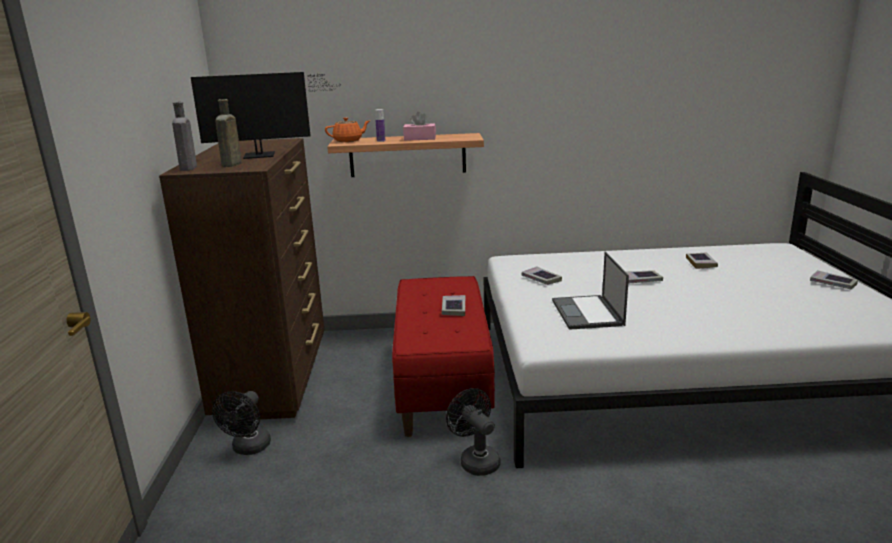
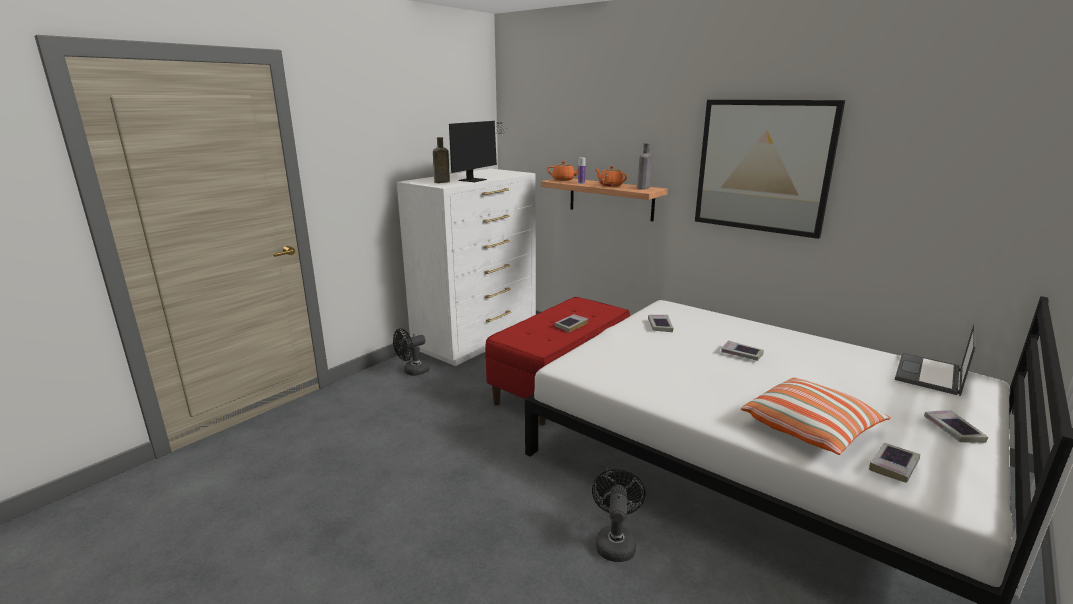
camera: 40 degrees right, 0 degrees up
(188, 168) = (418, 180): grey bottle -> grey bottle (643, 188)
(264, 155) = (475, 179): monitor -> monitor turned 90 degrees counterclockwise
(275, 377) = (477, 340): brown dresser -> white dresser
(420, 138) = (610, 185): pink tissue box -> orange teapot
(476, 460) = (509, 437): black fan -> black fan (615, 541)
(580, 96) = (763, 166): none -> picture
(588, 313) = (642, 360): laptop -> laptop (929, 375)
(701, 263) = (835, 361): book -> book (893, 466)
(781, 317) = (810, 429): none -> pillow

